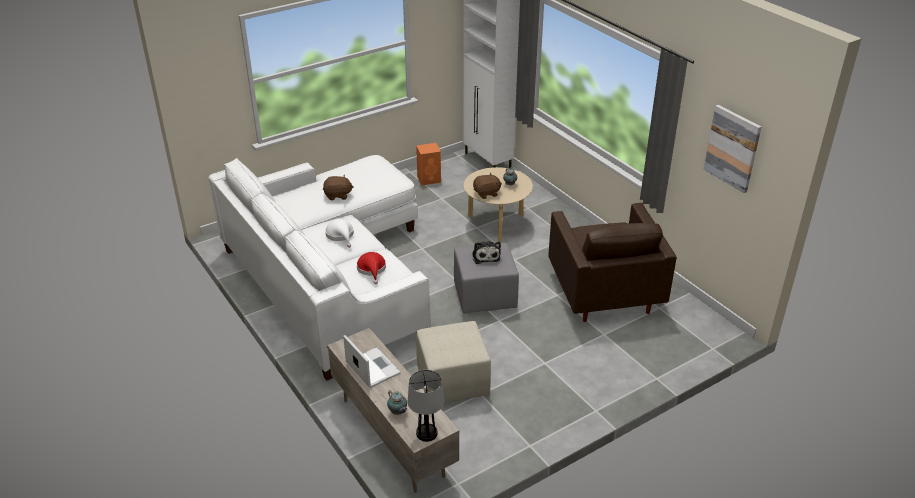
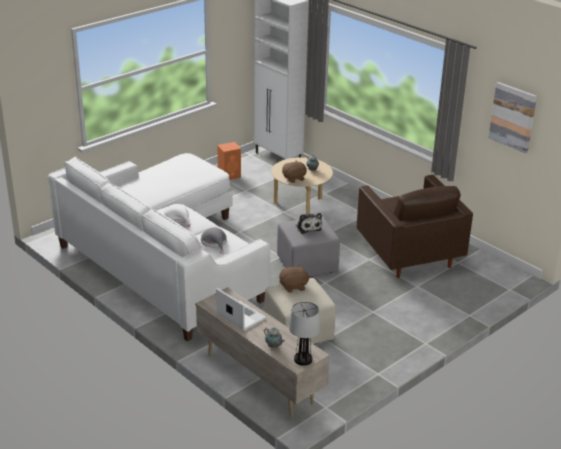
camera: 10 degrees left, 5 degrees down
(338, 195) = (164, 187): brown plush toy -> brown plush toy (293, 287)
(372, 269) = (214, 242): red hat -> grey hat

